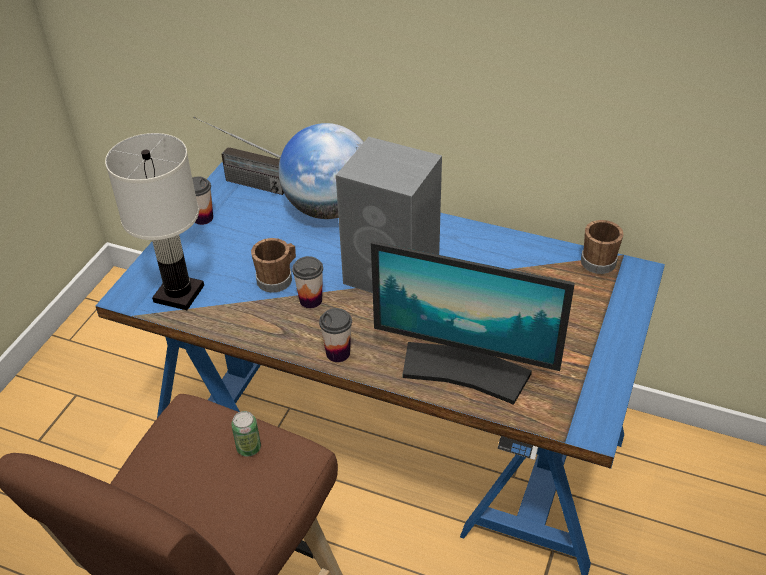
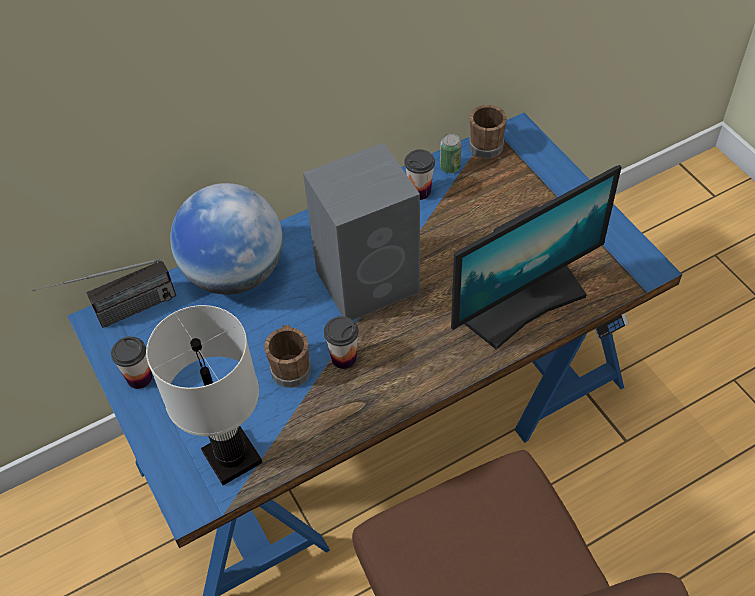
camera: 50 degrees left, 10 degrees up
(248, 448) = (479, 507): can -> can (450, 167)
(338, 353) = (428, 377): cup -> cup (419, 191)

